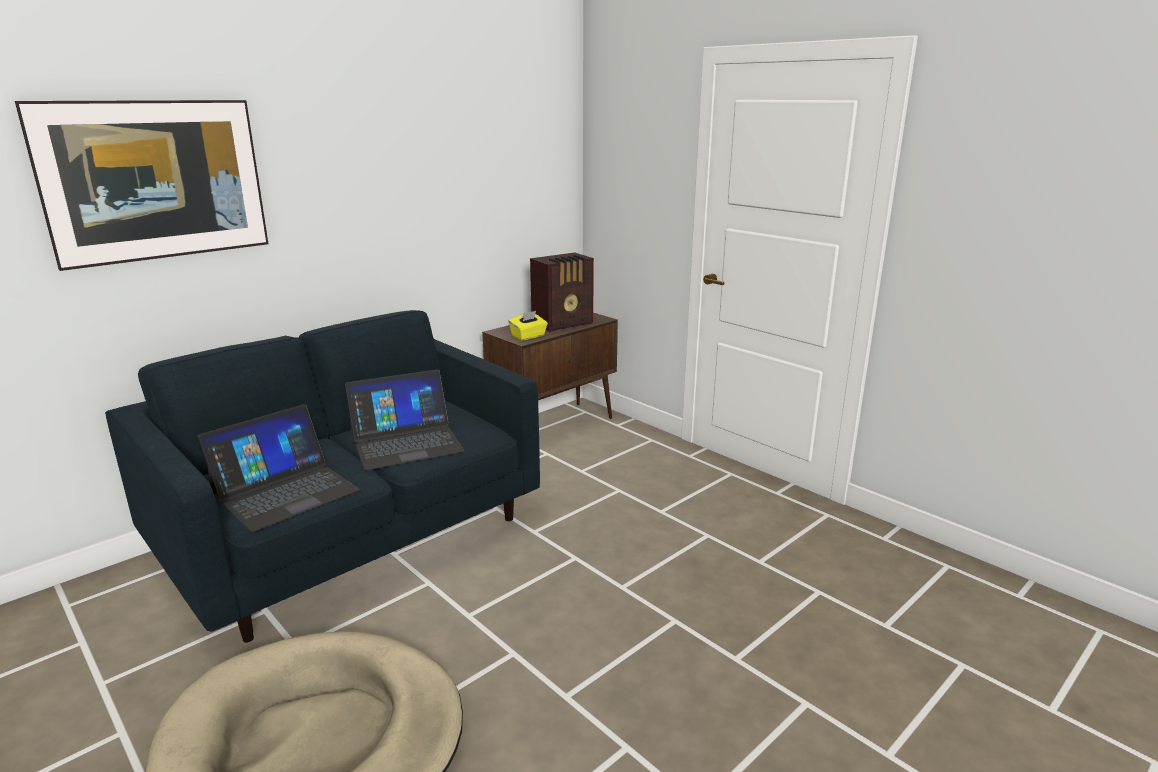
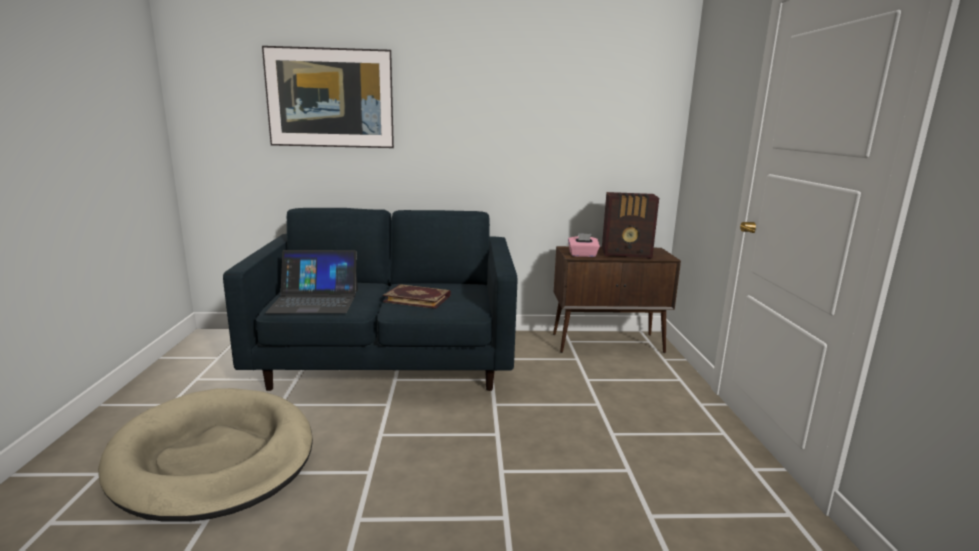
camera: 40 degrees right, 5 degrees down
(406, 442) = (417, 298): laptop -> book
(528, 336) = (582, 255): yellow tissue box -> pink tissue box

